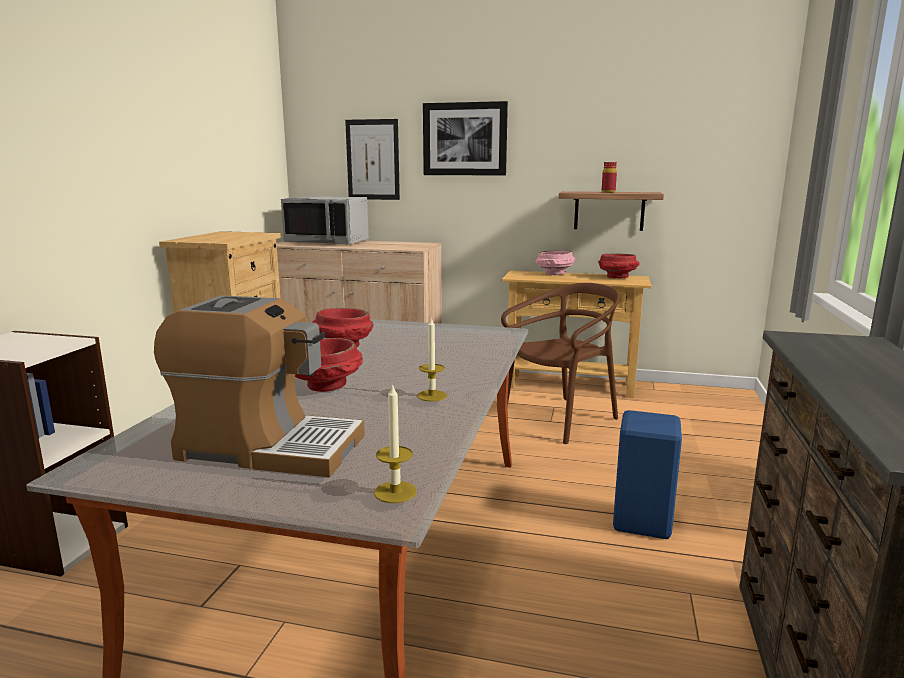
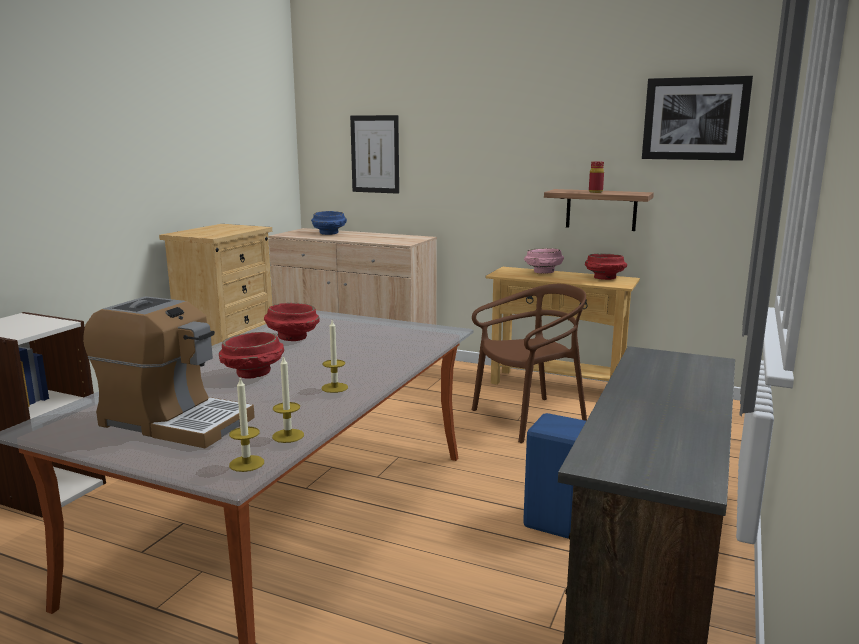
camera: 10 degrees right, 0 degrees up
(328, 242) = (329, 233): grey microwave -> blue bowl
(420, 454) = (288, 436): none -> candle
(464, 139) = (460, 135): picture -> picture (695, 119)

